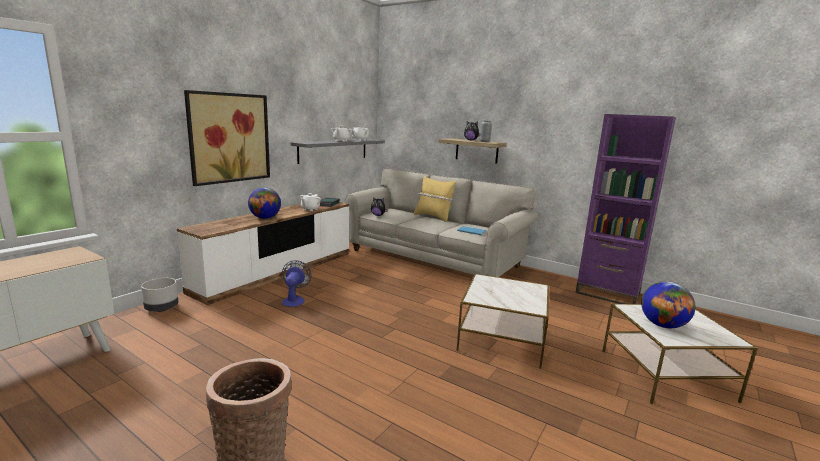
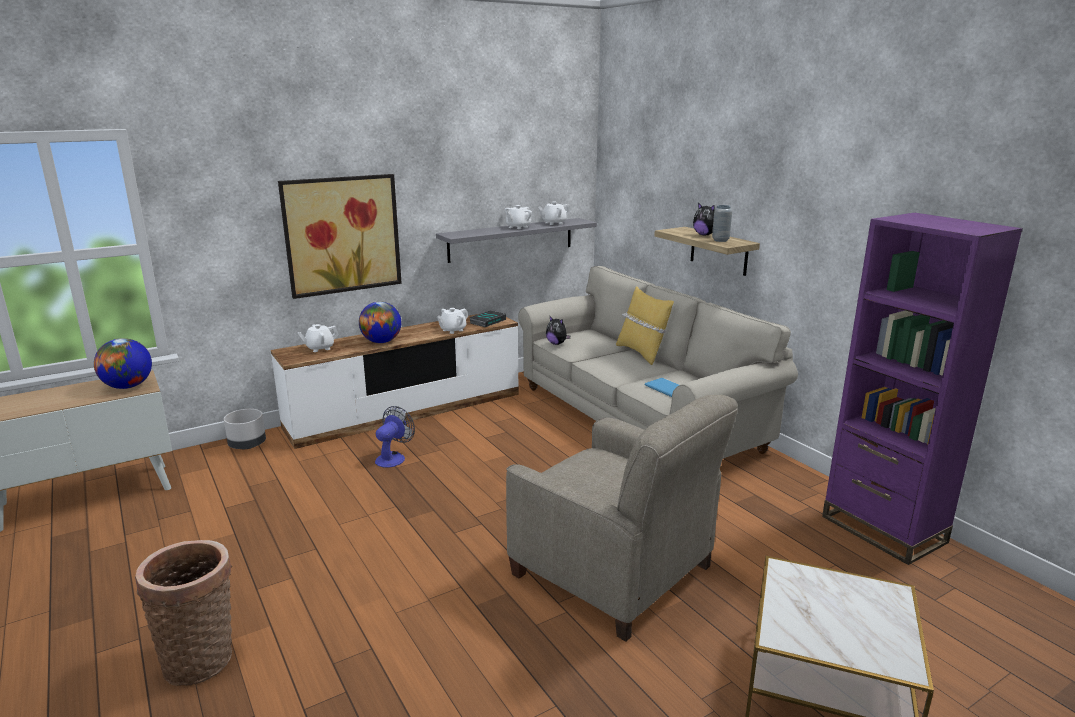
camera: 25 degrees right, 5 degrees up
(219, 224) = (319, 348): none -> white teapot
(502, 339) = (614, 571): side table -> beige armchair
(662, 325) = (805, 611): globe -> globe (128, 386)

